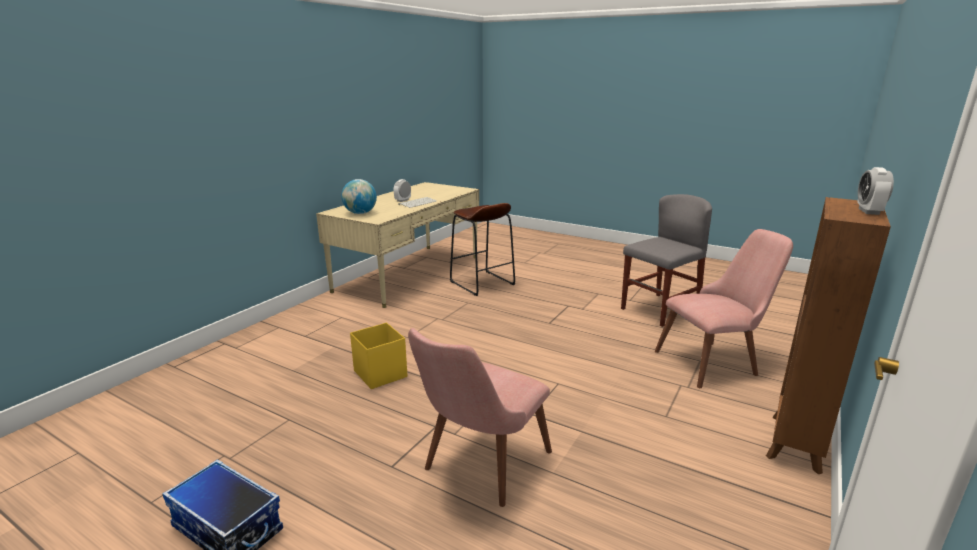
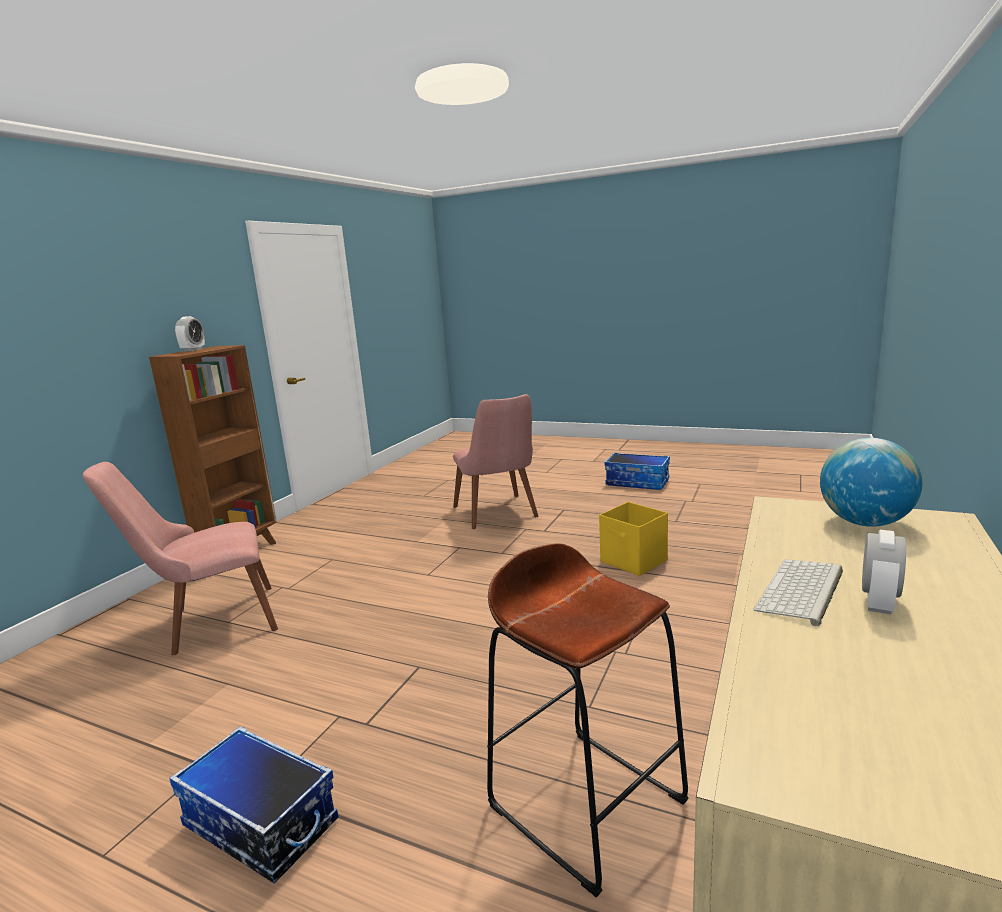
camera: 175 degrees right, 5 degrees down
(479, 469) = (499, 515): pink chair -> pink chair turned 135 degrees clockwise
(594, 287) = (259, 825): none -> storage box
(659, 310) = (169, 734): grey chair -> none

